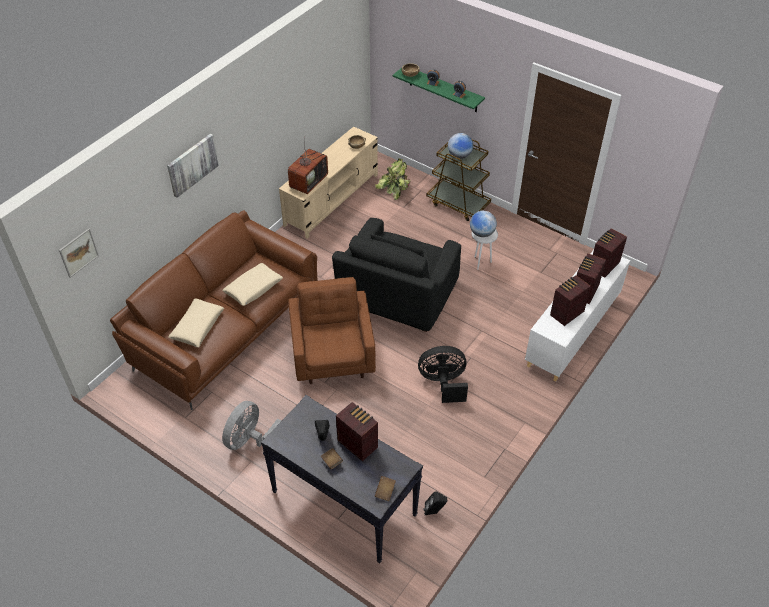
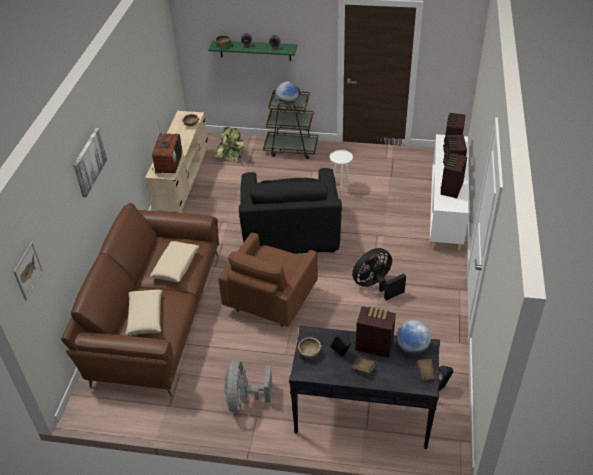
camera: 25 degrees left, 5 degrees down
(296, 424) = (309, 352): none -> brown bowl
(333, 356) = (270, 300): brown armchair -> brown armchair turned 120 degrees counterclockwise
(482, 233) = (339, 157): globe -> globe (412, 347)

